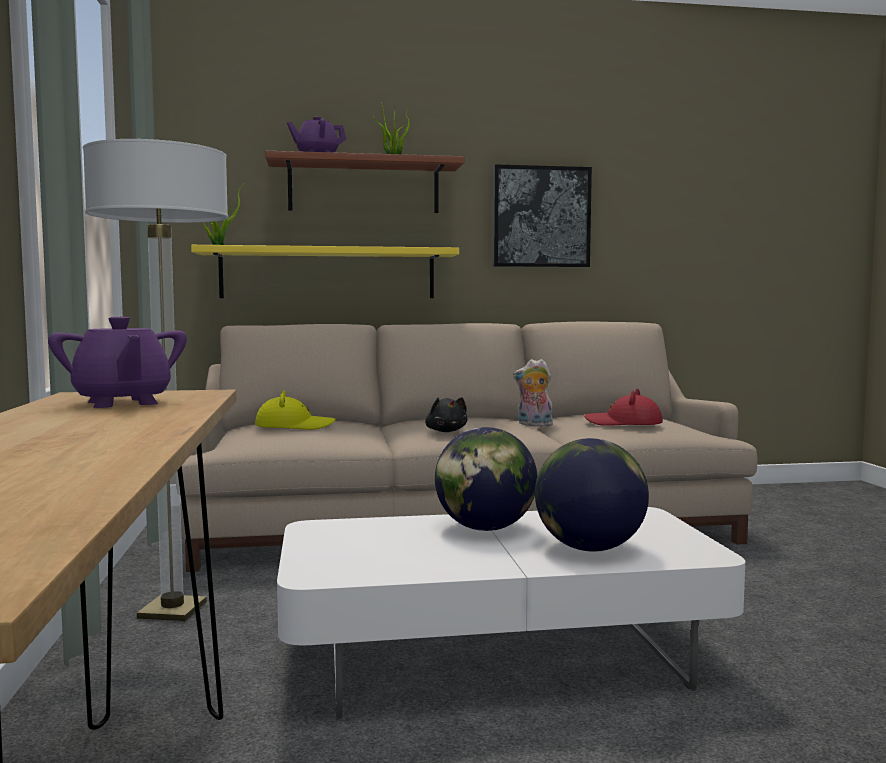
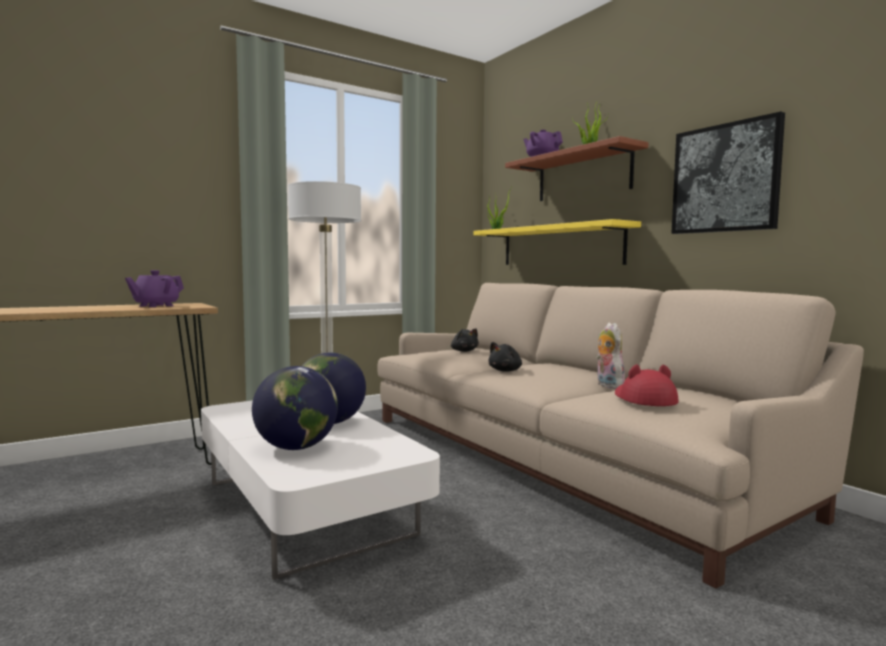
camera: 65 degrees right, 0 degrees up
(294, 426) = (464, 351): yellow hat -> black plush toy

